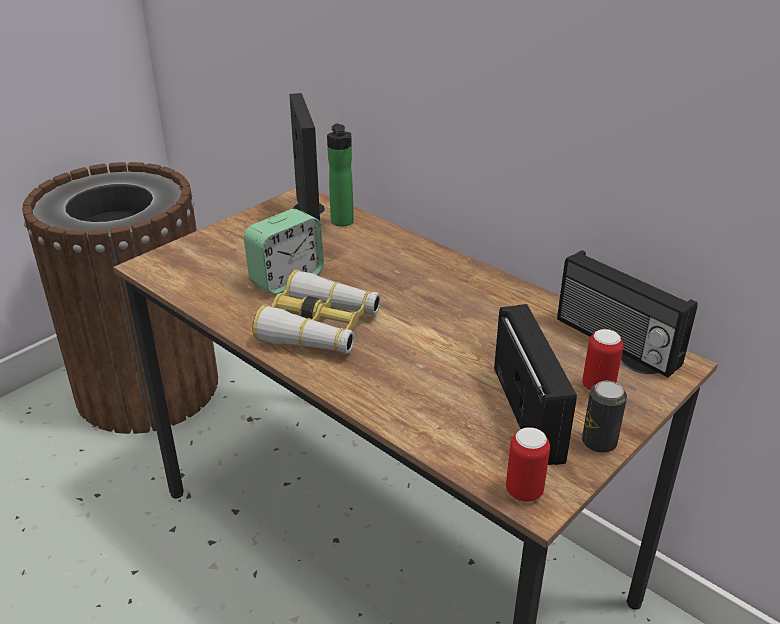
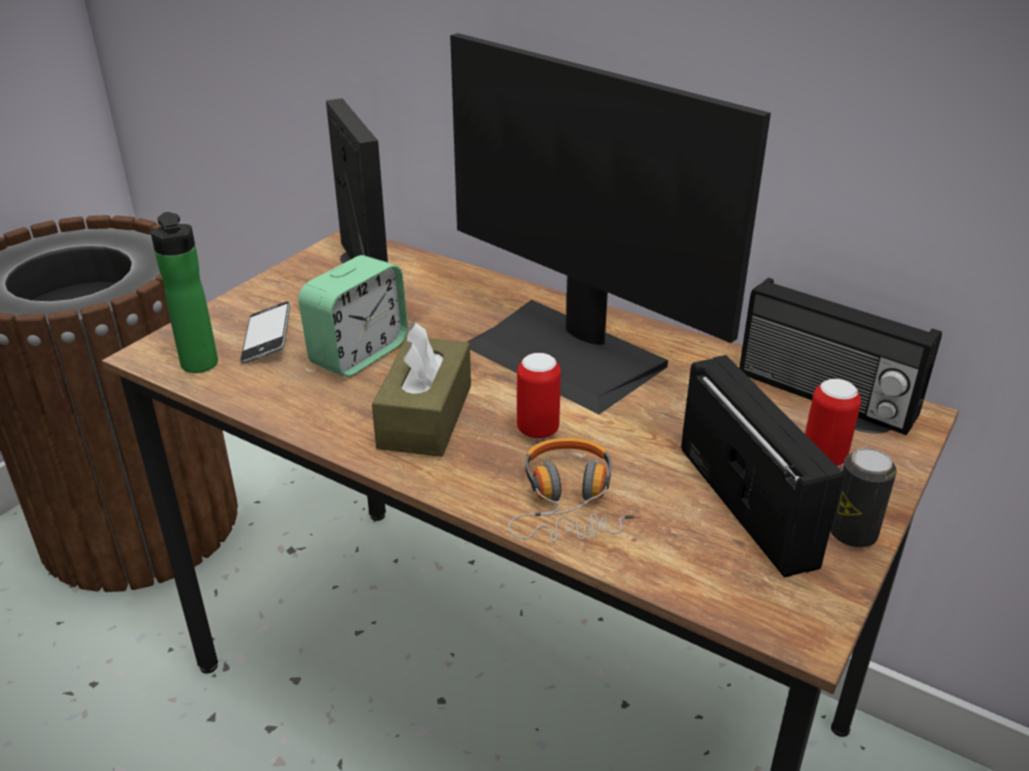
camera: 10 degrees left, 0 degrees up
(226, 262) = (267, 339): none -> phone
(320, 327) = (425, 416): binoculars -> brown tissue box
(343, 223) = (414, 273): bottle -> bottle (200, 367)
(402, 398) = (569, 503): none -> headphones
(434, 293) = (567, 354): none -> monitor
(524, 491) = (780, 616): can -> can (538, 430)

